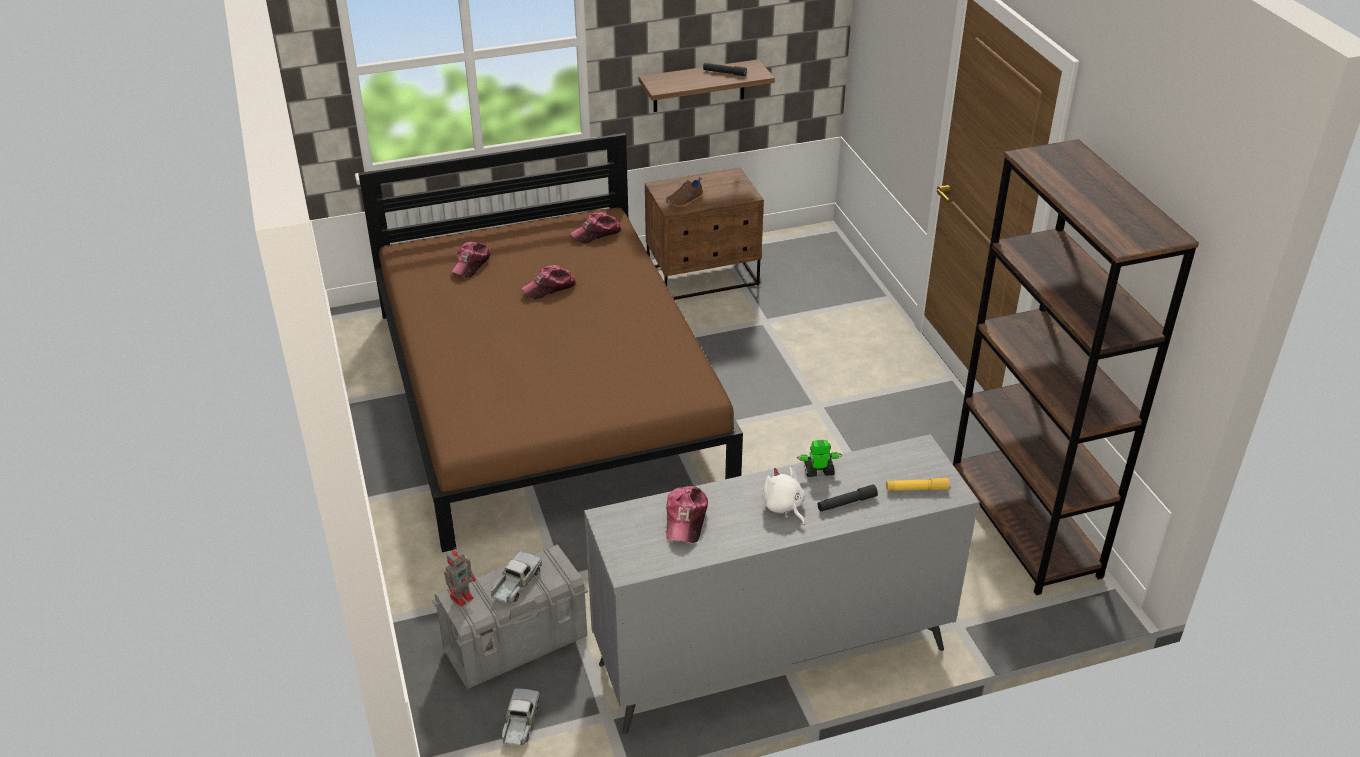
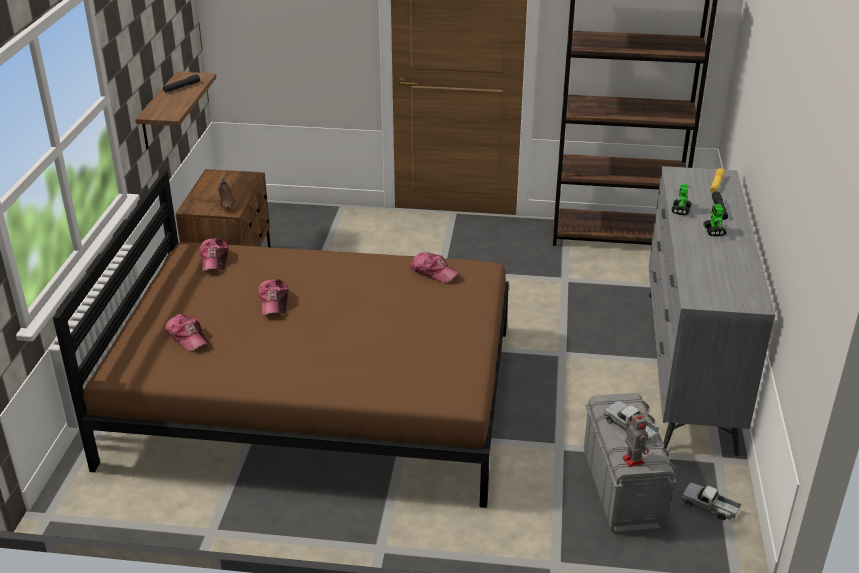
camera: 65 degrees left, 5 degrees down
(686, 519) = (711, 269): cap -> cap (433, 272)
(784, 507) = (714, 231): white plush toy -> toy robot

